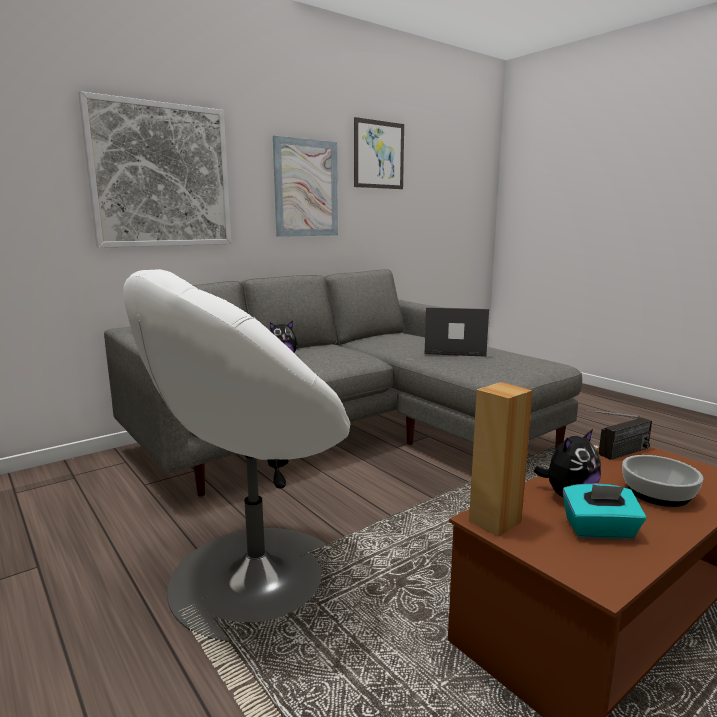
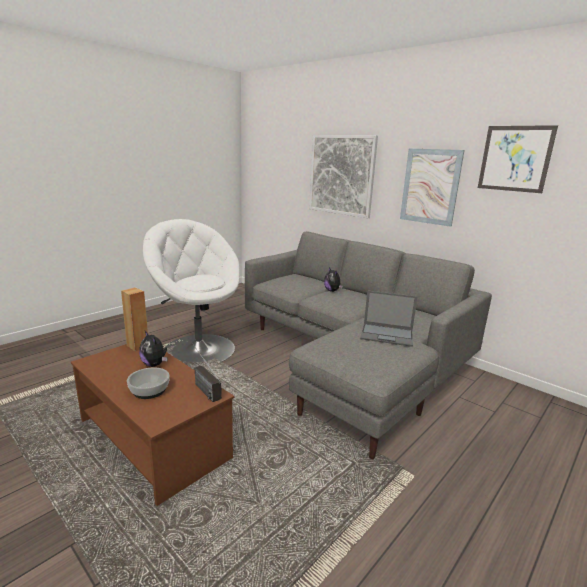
camera: 80 degrees right, 5 degrees up
(453, 350) = (387, 335): laptop -> laptop turned 105 degrees clockwise
(600, 530) = (121, 367): turquoise tissue box -> none

